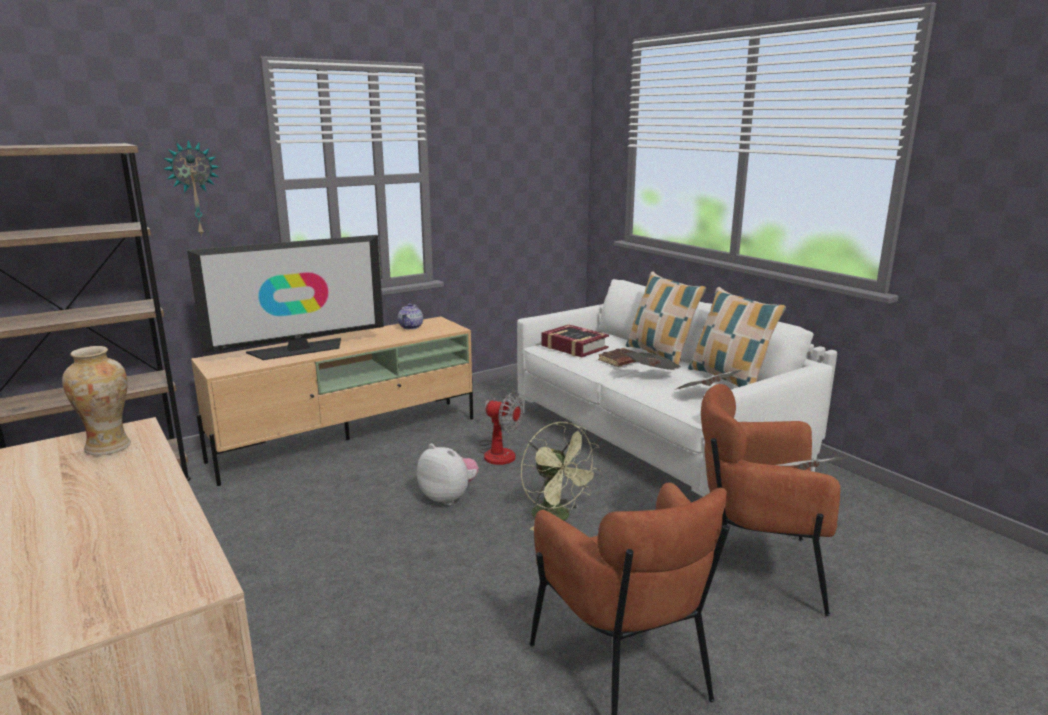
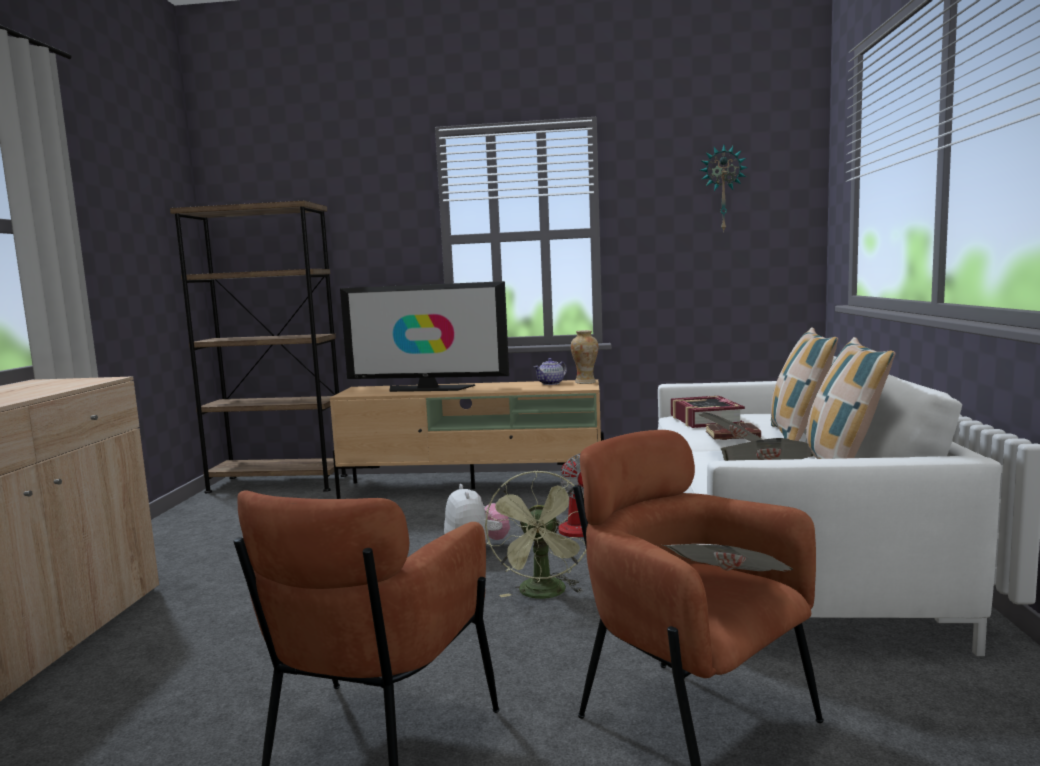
camera: 40 degrees right, 10 degrees down
(108, 447) = (66, 383): vase -> vase (585, 382)
(194, 189) = (375, 243): wall clock -> wall clock (722, 188)

